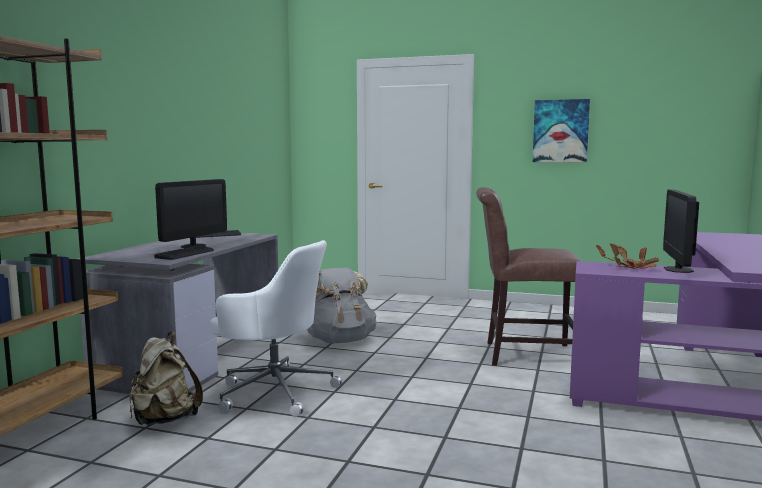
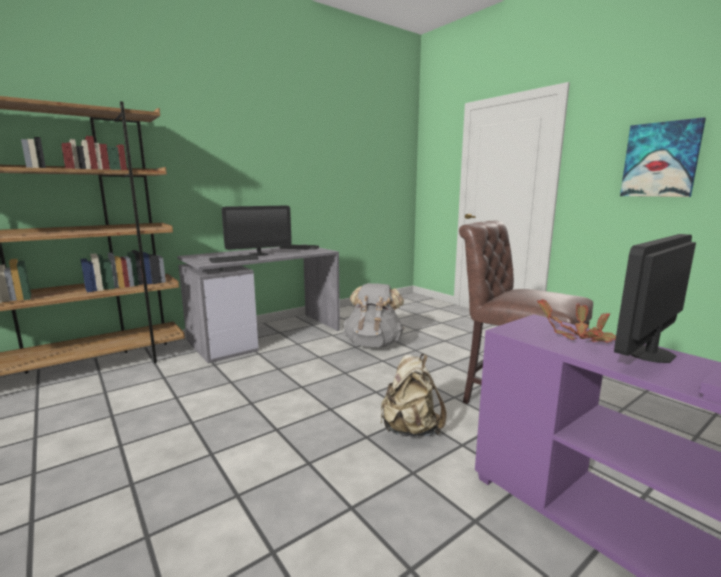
camera: 35 degrees right, 5 degrees up
(164, 420) = (180, 375): beige backpack -> beige backpack (410, 429)
(274, 391) = (267, 374): white office chair -> none

